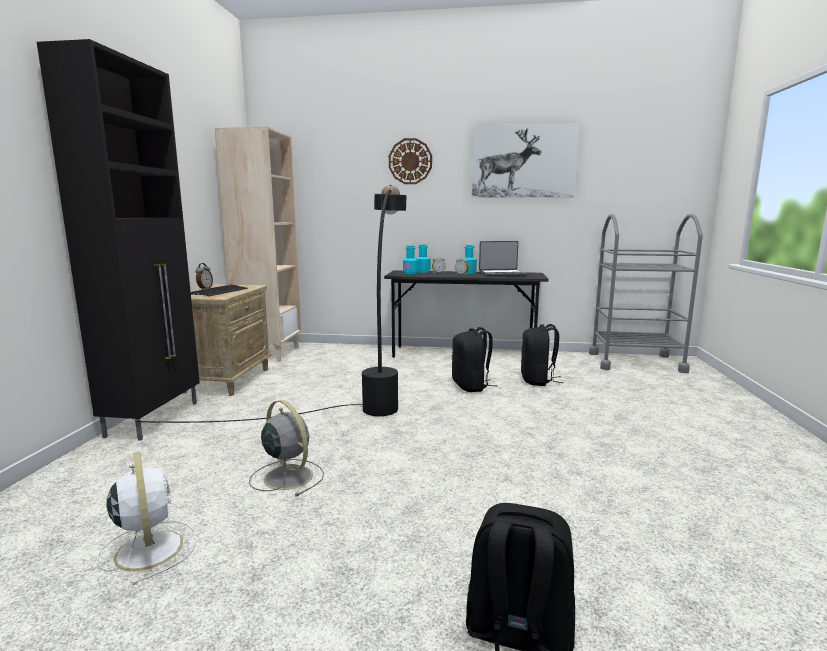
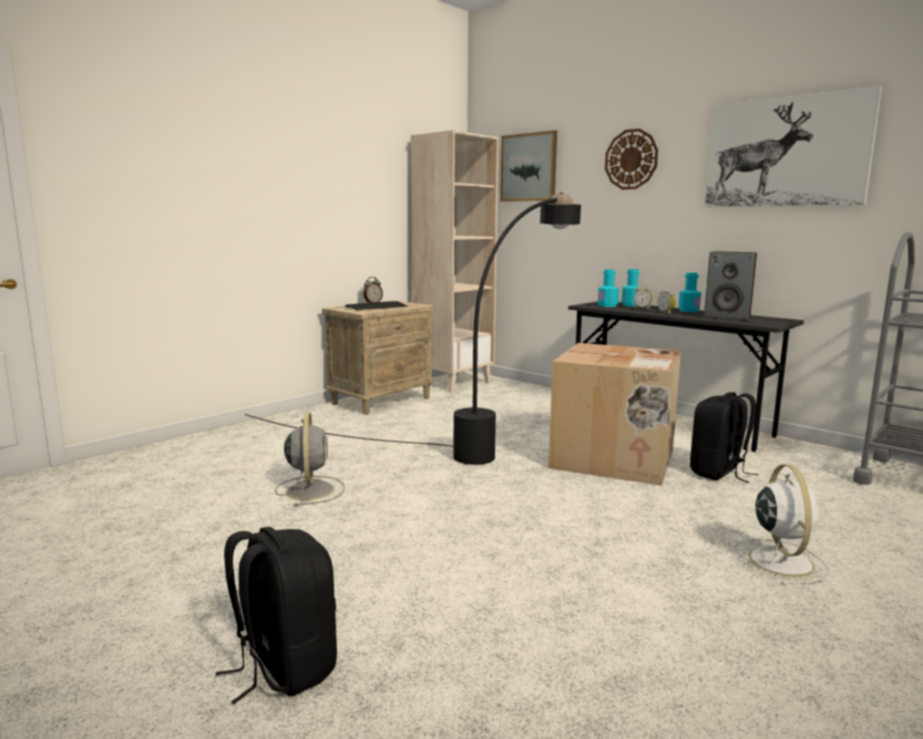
camera: 35 degrees right, 0 degrees up
(149, 548) = (163, 507): white fan -> white fan (779, 560)
(155, 418) = (286, 420): black cabinet -> none
(316, 164) = (529, 167): none -> picture
(471, 386) = (614, 459): black backpack -> cardboard box
(502, 274) = (727, 317): laptop -> speaker

